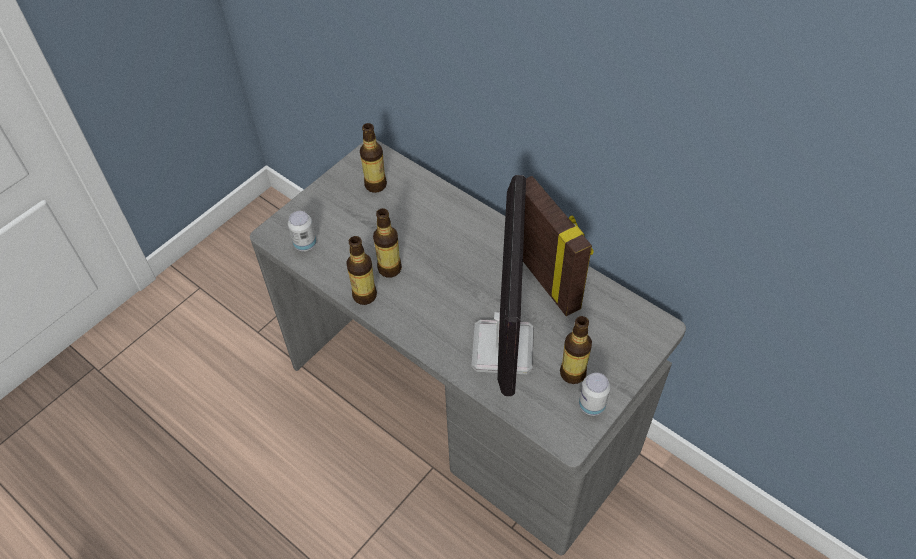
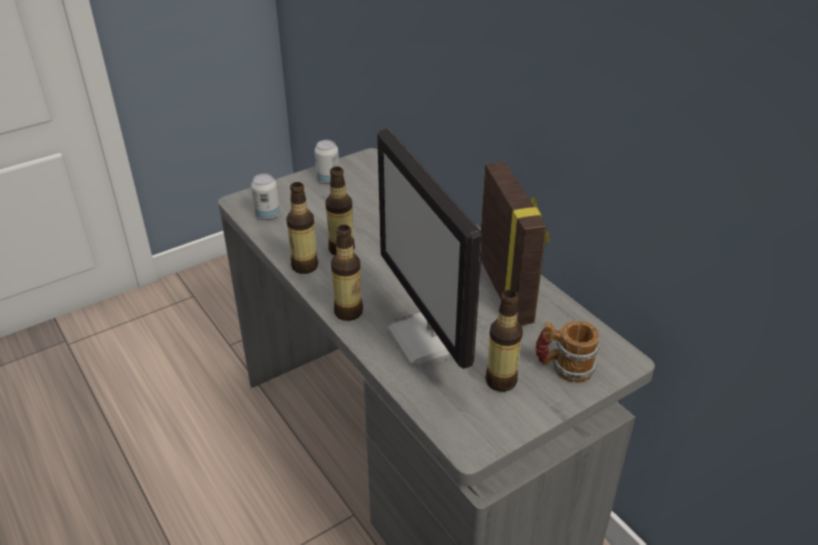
camera: 15 degrees right, 15 degrees down
(375, 185) = (361, 182): bottle -> bottle (348, 312)
(502, 346) = (430, 339): monitor -> monitor turned 135 degrees clockwise
(591, 405) = (511, 416): can -> can (328, 179)
(617, 347) = (564, 367): none -> mug

